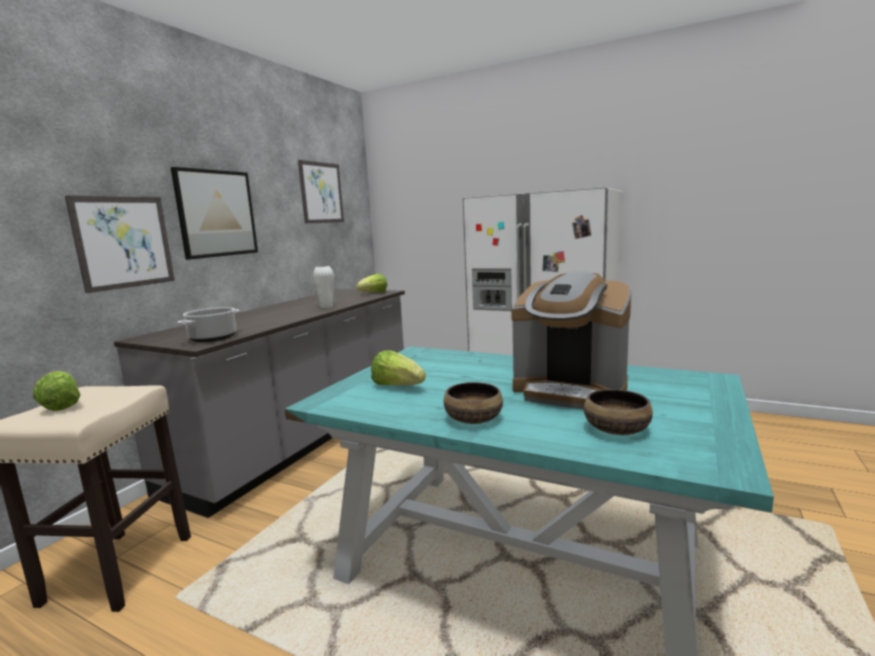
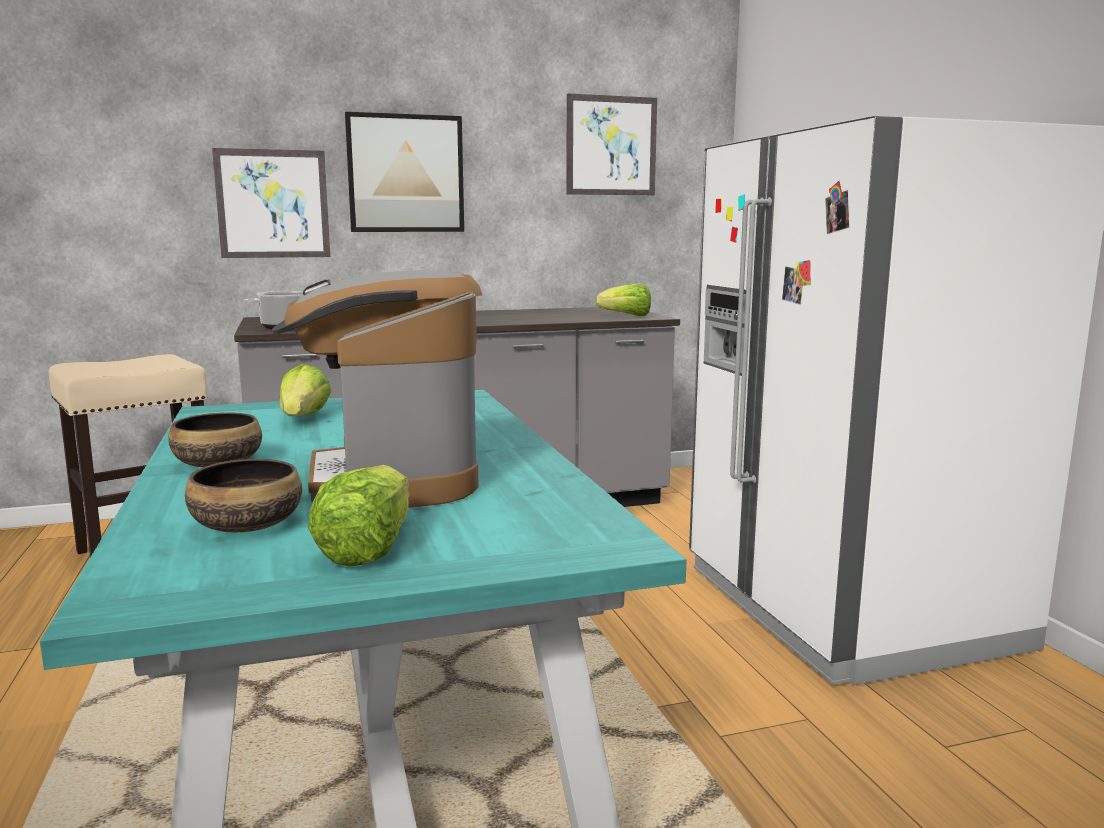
camera: 45 degrees right, 0 degrees up
(61, 405) = (117, 362): lettuce -> lettuce (368, 548)
(326, 307) = (502, 320): white vase -> none

